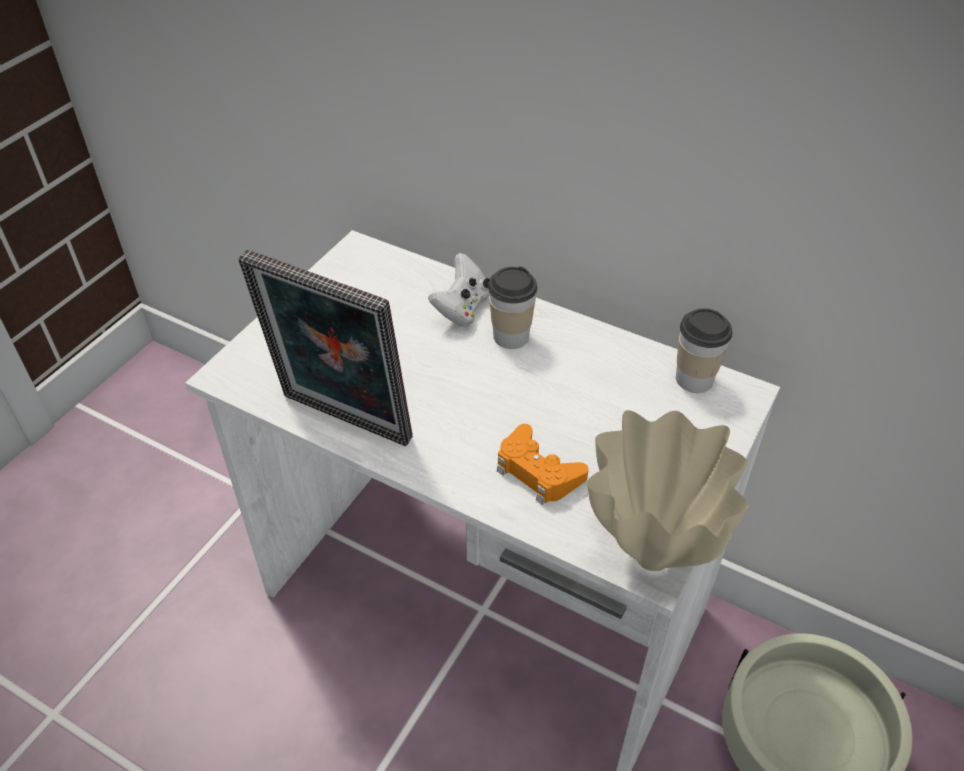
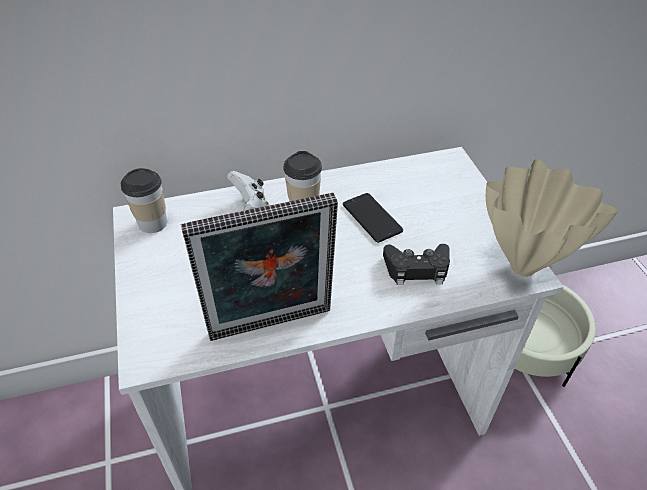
camera: 45 degrees left, 0 degrees up
(537, 472) = (416, 268): orange game controller -> black game controller
(562, 392) = (372, 218): none -> phone
(694, 379) = (423, 167): cup -> cup (153, 223)

